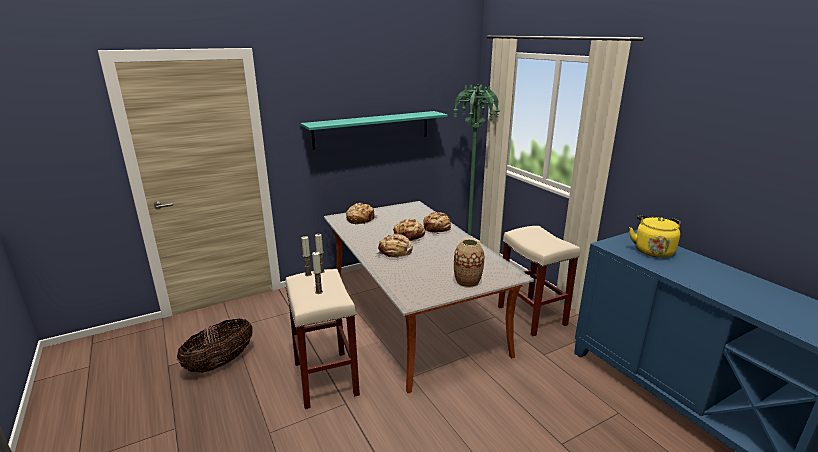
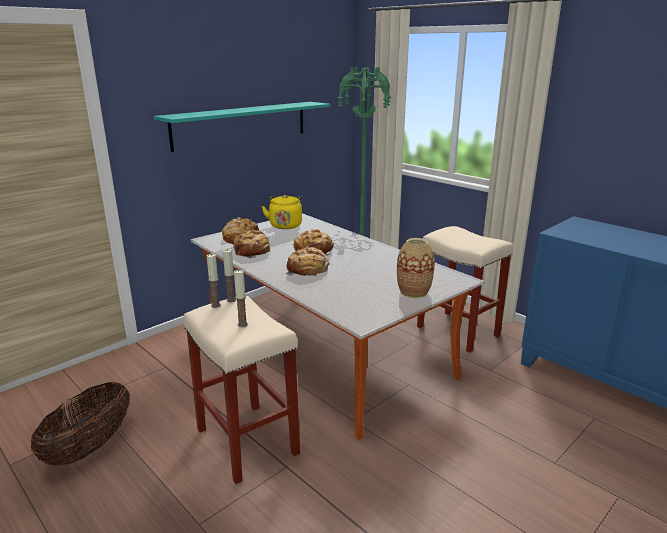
camera: 15 degrees left, 0 degrees up
(437, 229) = (342, 240): bread -> bread (252, 252)
(652, 250) = (605, 233): yellow kettle -> yellow kettle (285, 225)

